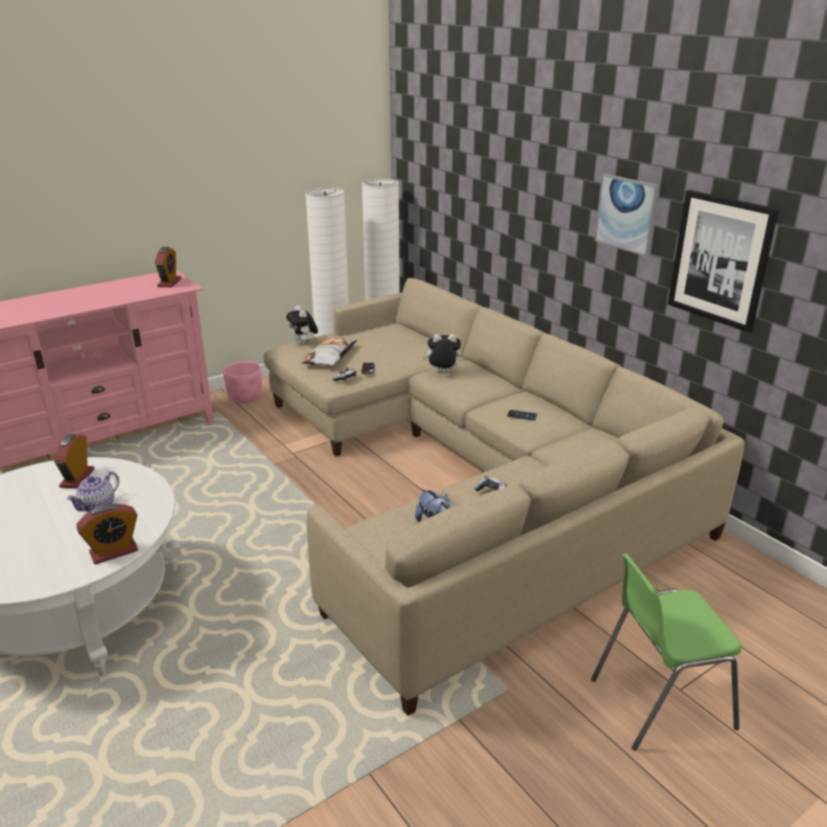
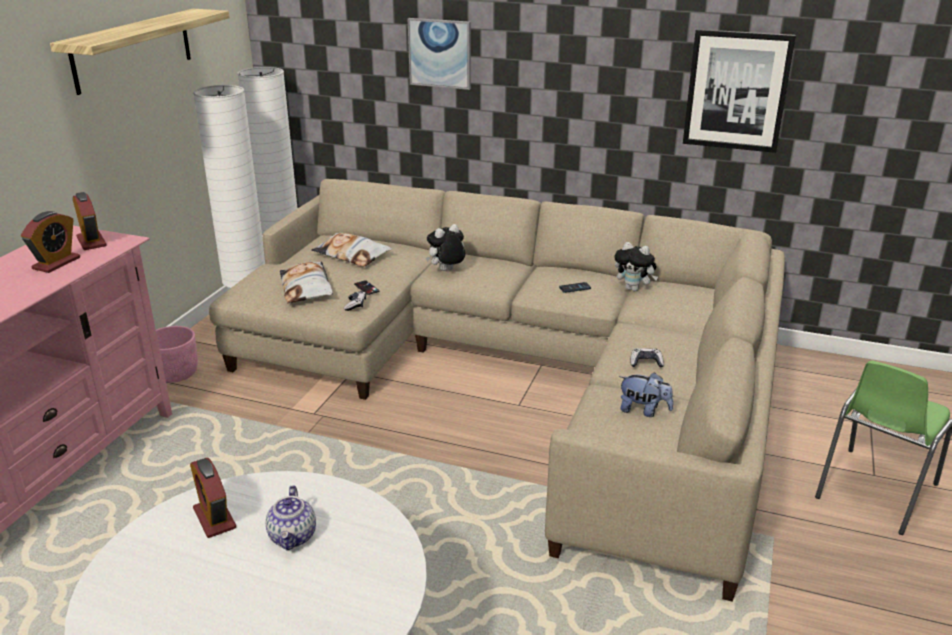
camera: 35 degrees left, 0 degrees up
(114, 551) = (392, 573): alarm clock -> alarm clock (56, 263)
(261, 152) = (133, 50): none -> shelf
(303, 344) = (252, 283): plush toy -> plush toy (634, 289)
(390, 342) = (352, 255): none -> pillow
(627, 214) = (622, 62): picture -> picture (440, 53)

